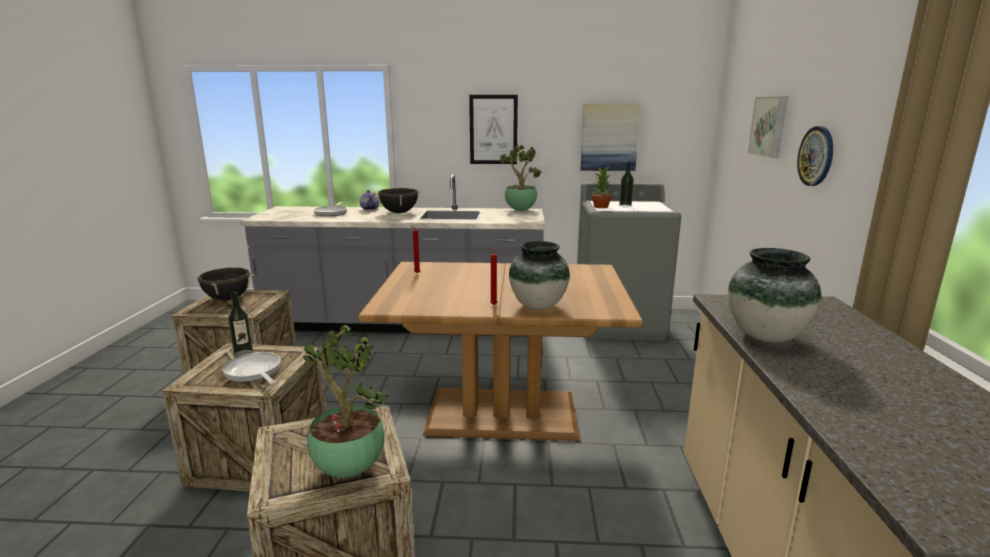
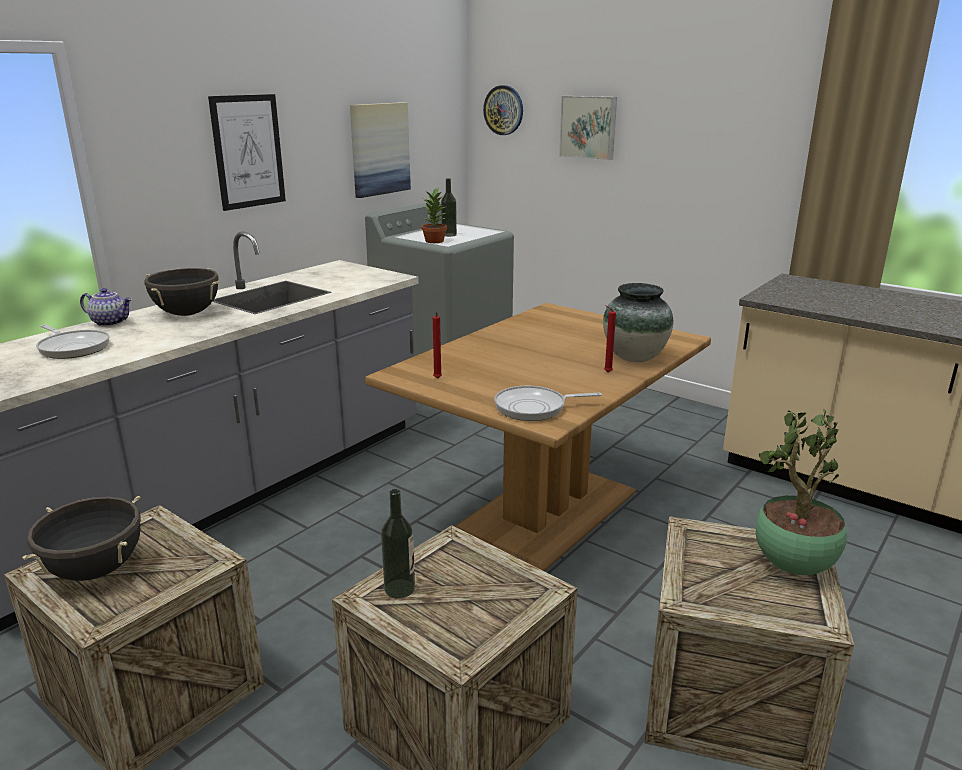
camera: 55 degrees left, 5 degrees up
(254, 372) = (484, 589): frying pan -> frying pan (534, 408)
(519, 210) = (326, 268): potted plant -> none
(765, 336) = (850, 310): vase -> none
(816, 156) = (681, 156): wall clock -> wall clock (504, 110)

